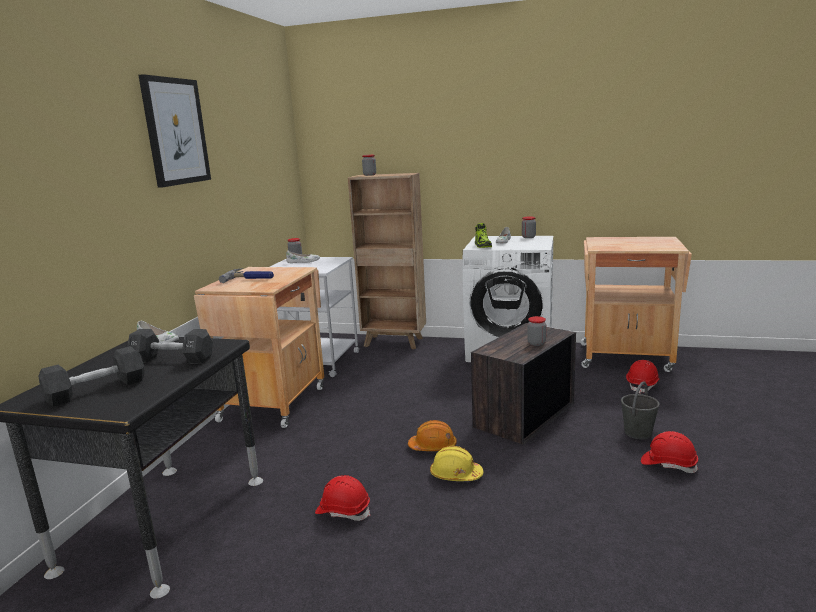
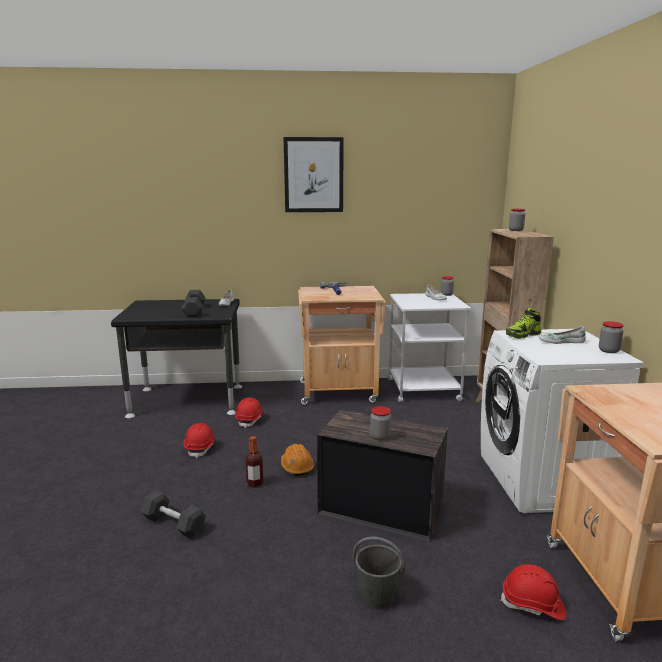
camera: 70 degrees right, 0 degrees up
(97, 390) = (152, 308): black dumbbell -> black dumbbell (174, 524)
(455, 475) = (255, 484): yellow hard hat -> bottle
(668, 464) = (308, 622): red hard hat -> red hard hat (250, 420)

